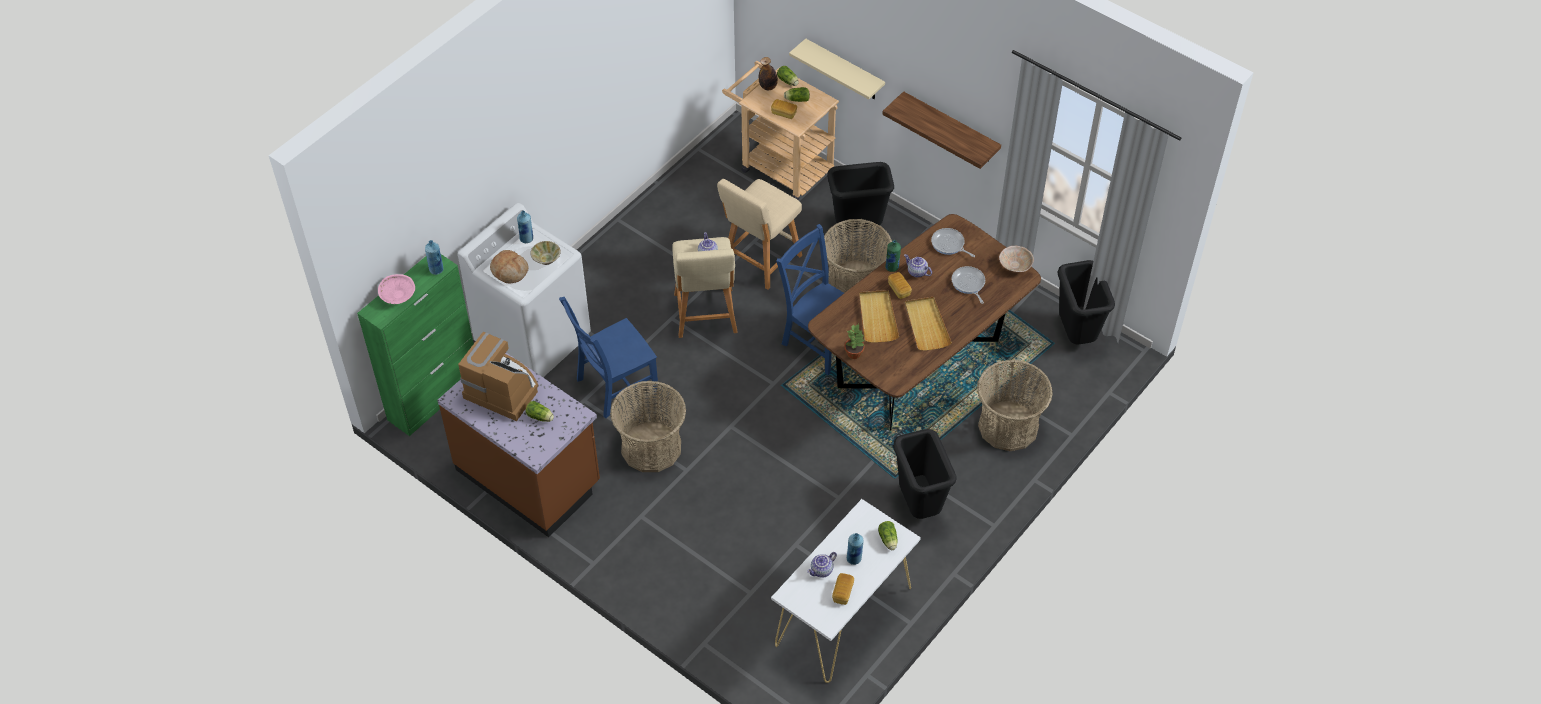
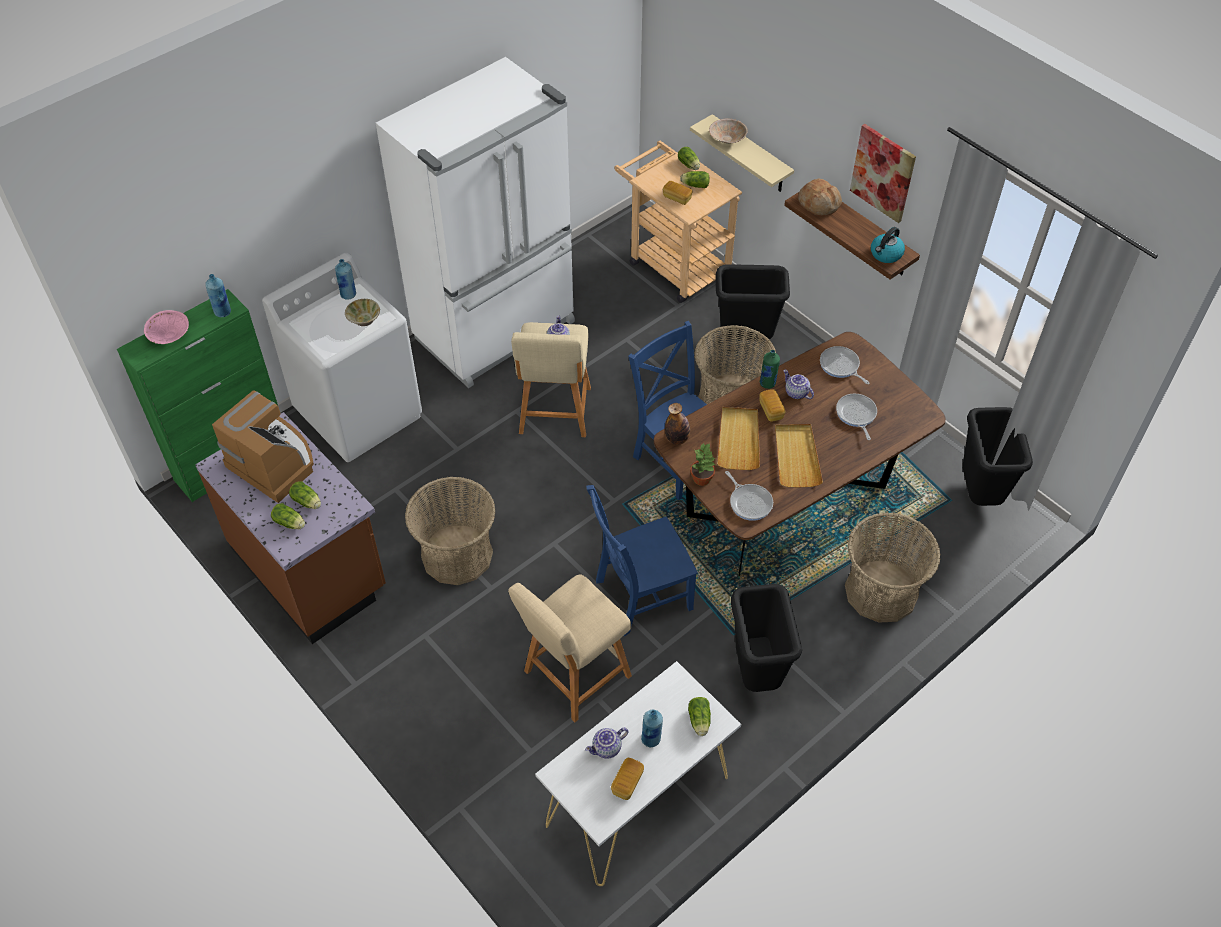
camera: 10 degrees right, 0 degrees up
(510, 271) = (319, 328): bread -> bread (819, 204)
(532, 436) = (290, 523): none -> lettuce
(614, 386) = (433, 478): blue chair -> blue chair (639, 596)
(637, 249) = (497, 331): none -> white fridge
(760, 261) = (628, 362): beige stool -> beige stool (573, 676)
(768, 87) = (665, 168): bottle -> bottle (677, 439)
(895, 367) = (749, 502): none -> frying pan
(963, 82) = (883, 173): none -> picture
(973, 148) = (886, 254): none -> kettle
(1015, 264) = (916, 399): beige bowl -> beige bowl (727, 139)

